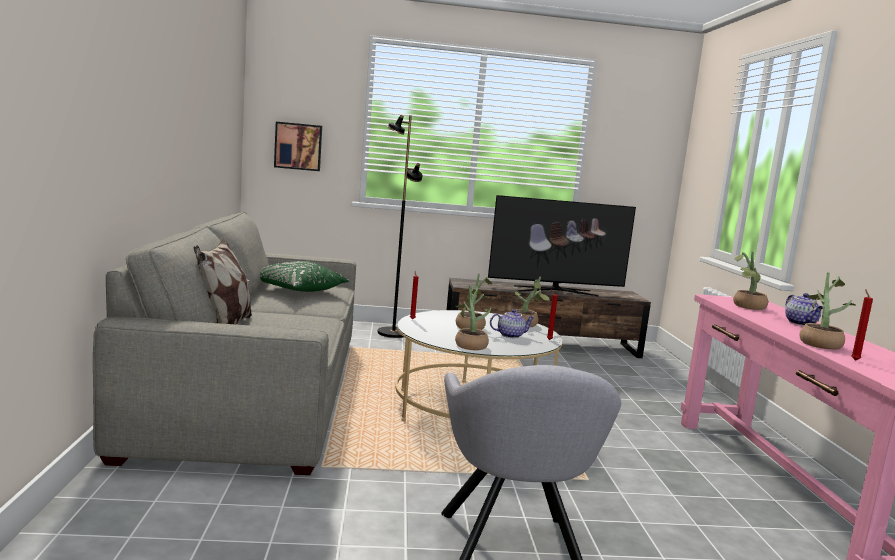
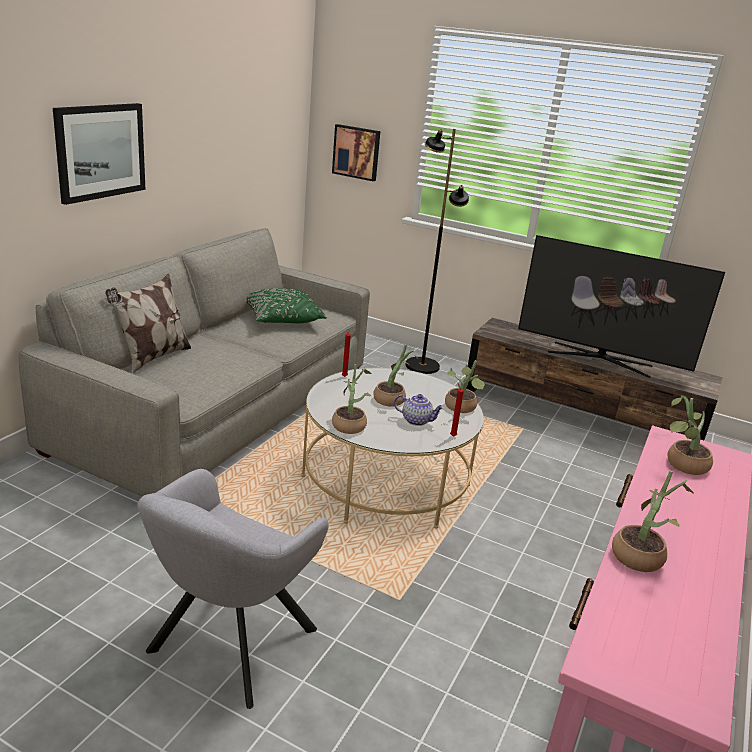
camera: 30 degrees right, 15 degrees up
(146, 107) = (100, 151): none -> picture
(801, 323) = (702, 514): teapot -> none
(854, 360) = (625, 596): red candle -> none

